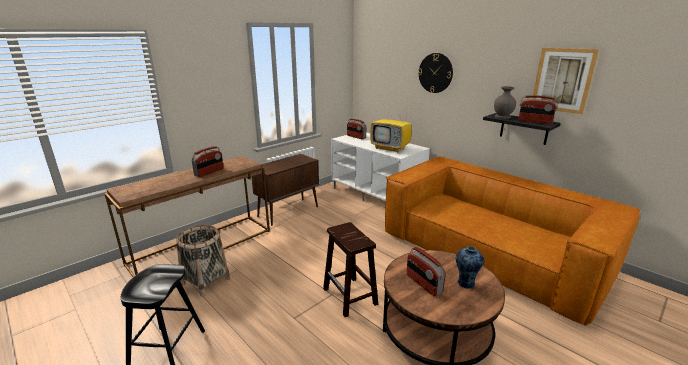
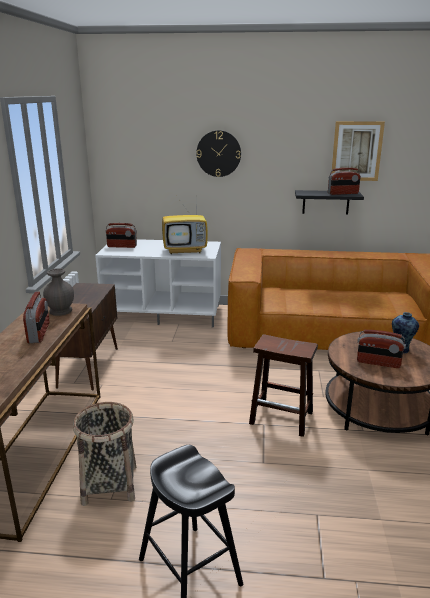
camera: 40 degrees left, 0 degrees up
(503, 117) = (311, 193): grey vase -> grey vase (61, 310)

